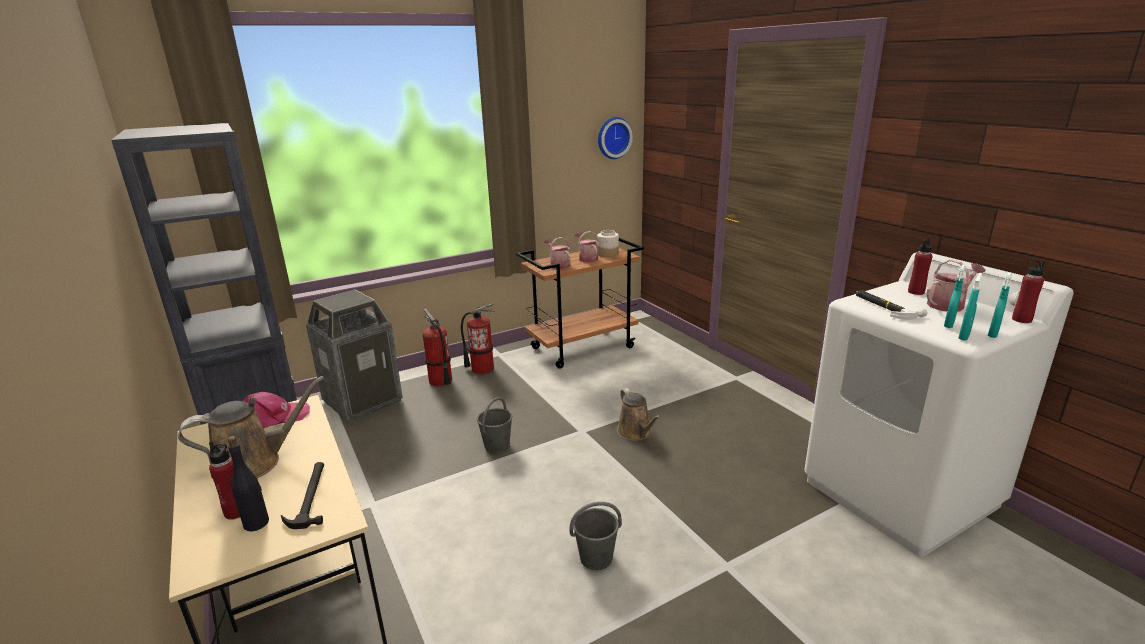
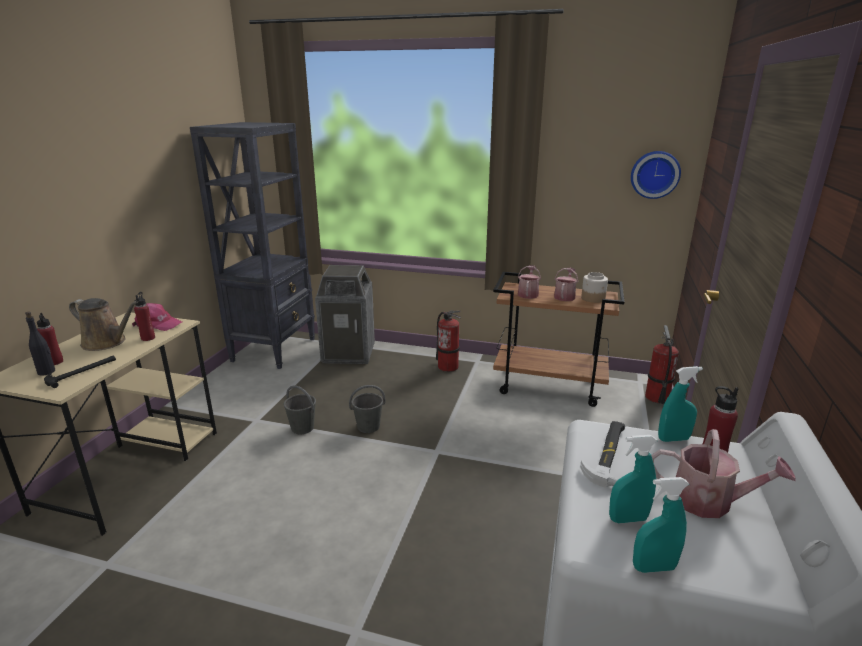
camera: 45 degrees right, 0 degrees up
(440, 381) = (409, 362): fire extinguisher -> fire extinguisher (656, 398)
(595, 558) = (293, 545): grey bucket -> grey bucket (302, 428)
(636, 432) = (473, 478): brown watering can -> none
(964, 336) = (603, 542): turquoise spray bottle -> turquoise spray bottle (673, 439)
(1021, 319) = (770, 586): red bottle -> red bottle (148, 338)

